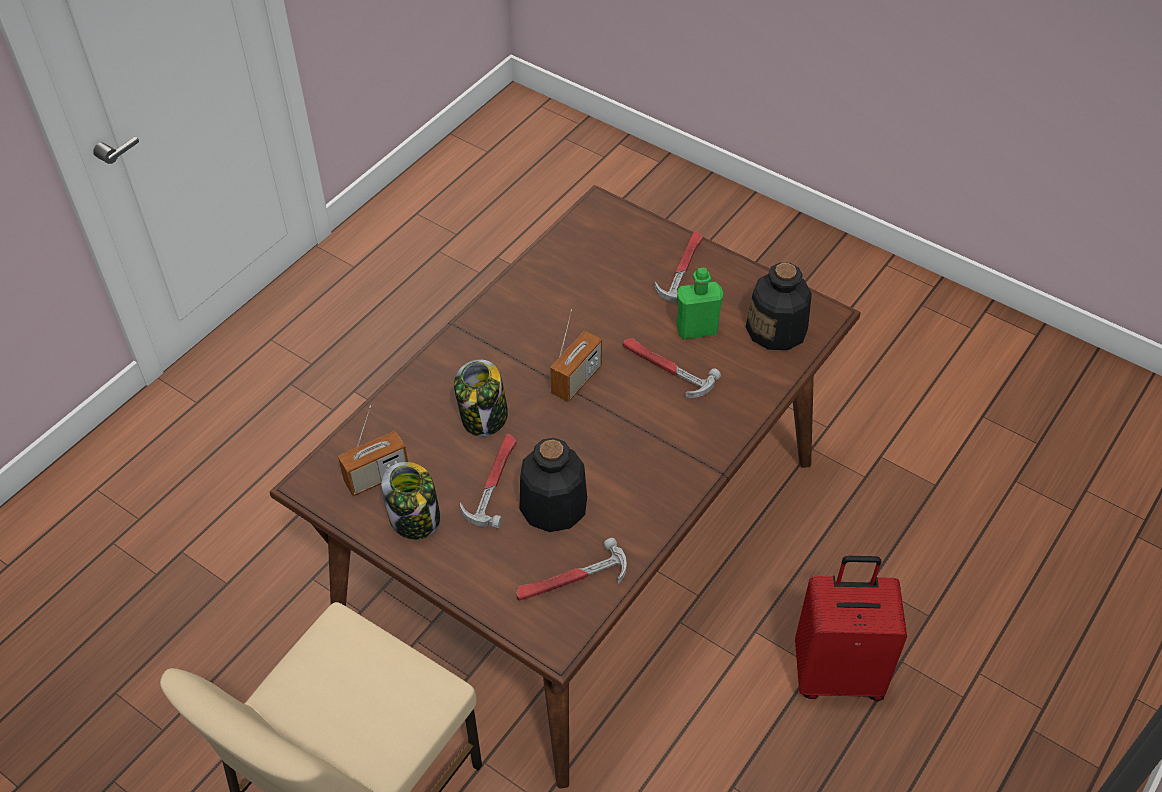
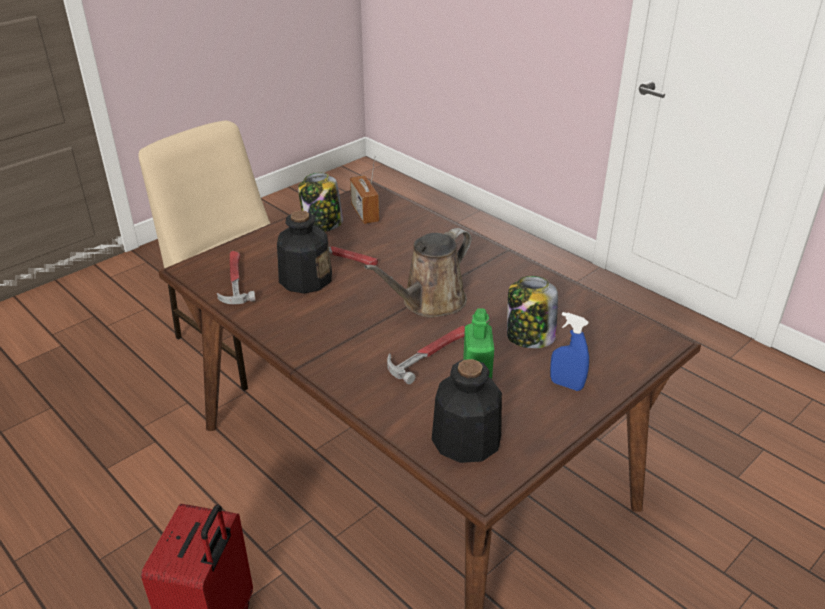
camera: 100 degrees right, 15 degrees down
(484, 417) = (403, 257): jar -> jar (529, 337)
(576, 380) = (429, 303): radio -> brown watering can
(682, 269) = (566, 385): hammer -> blue spray bottle

